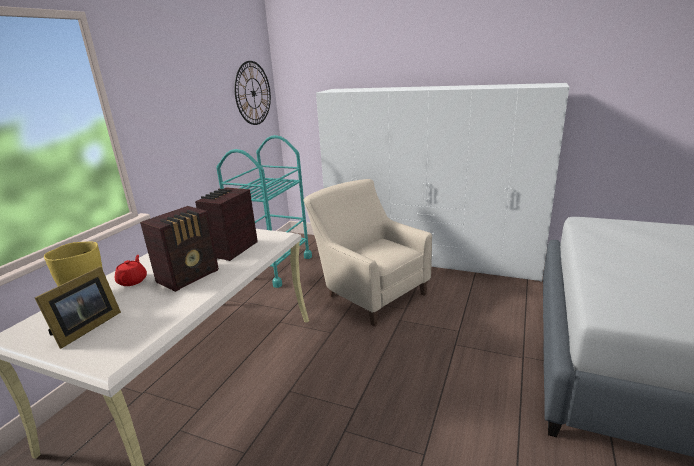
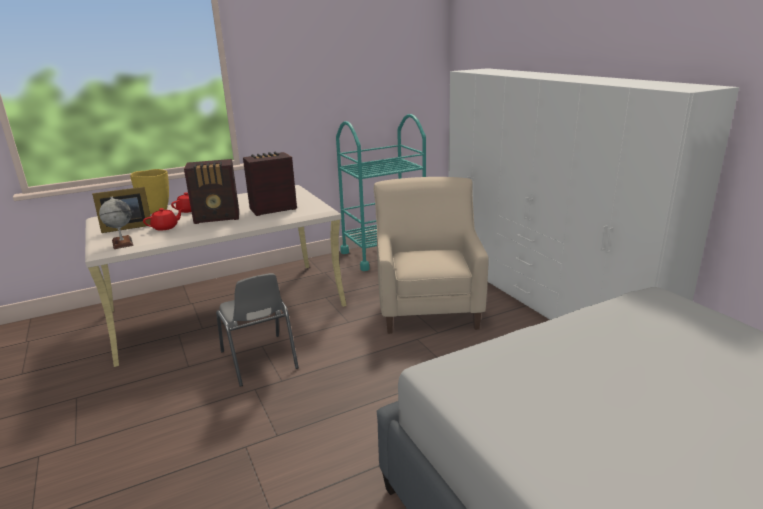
camera: 40 degrees right, 0 degrees up
(125, 346) = (122, 243): none -> globe
(146, 307) = (166, 227): none -> red teapot
(253, 93) = (409, 66): wall clock -> none
(308, 404) = (259, 360): none -> grey chair

